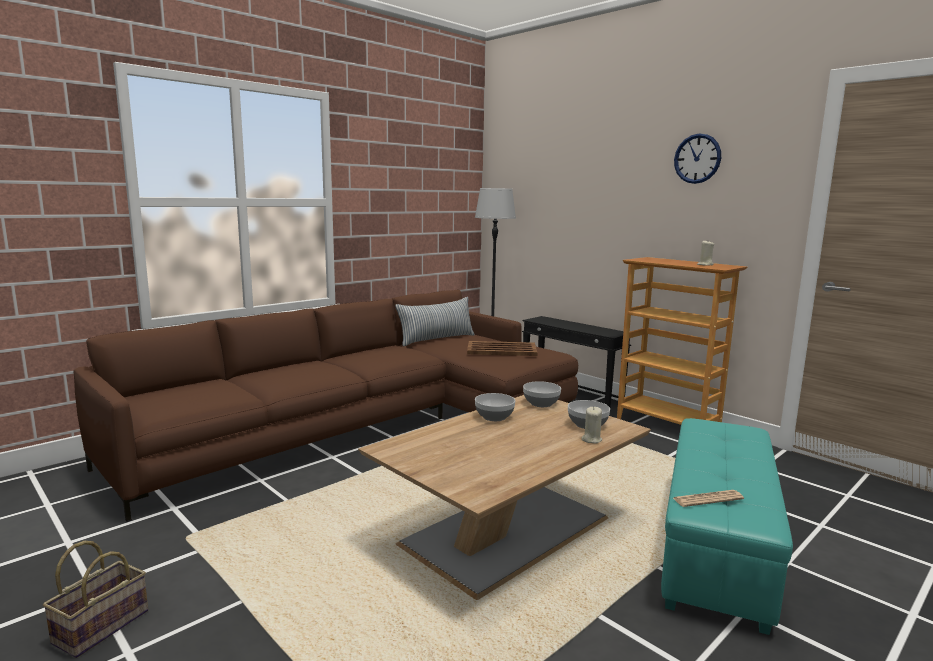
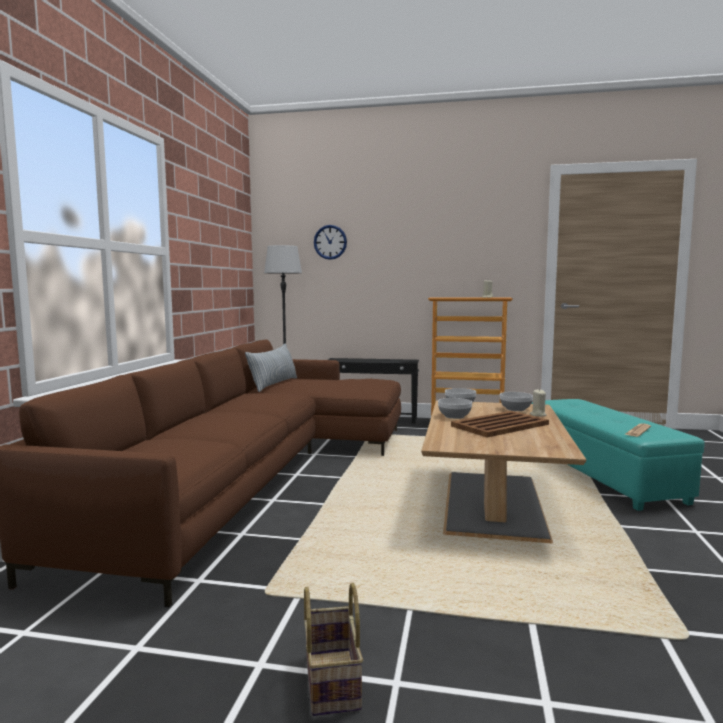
camera: 35 degrees left, 5 degrees down
(502, 350) = (349, 382): brown tray -> brown tray (501, 425)
(697, 158) = (463, 222): wall clock -> wall clock (330, 242)

